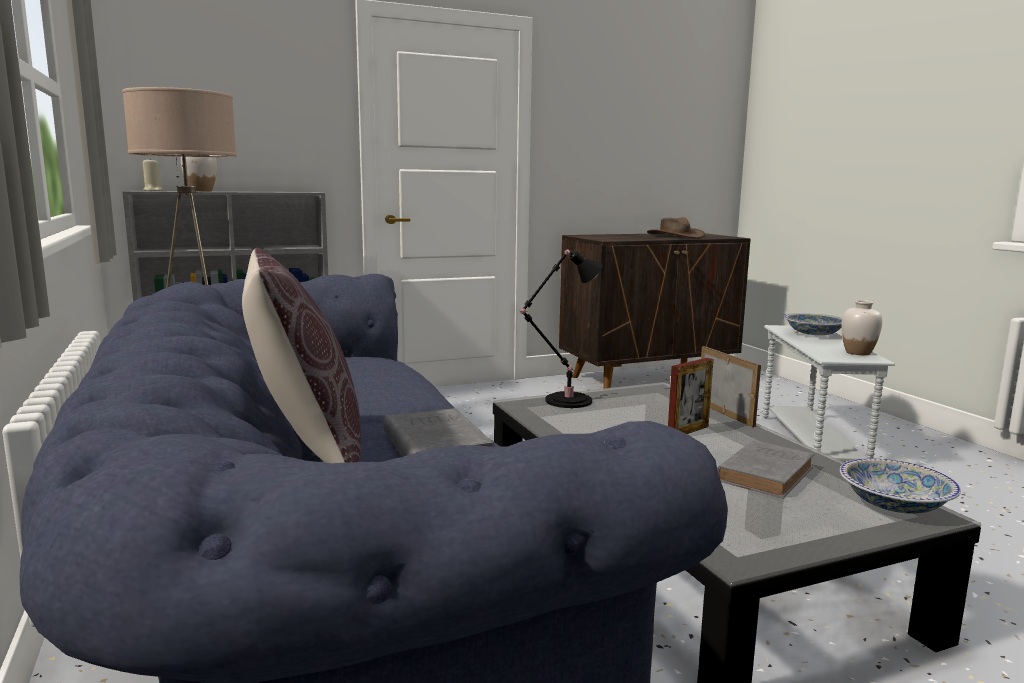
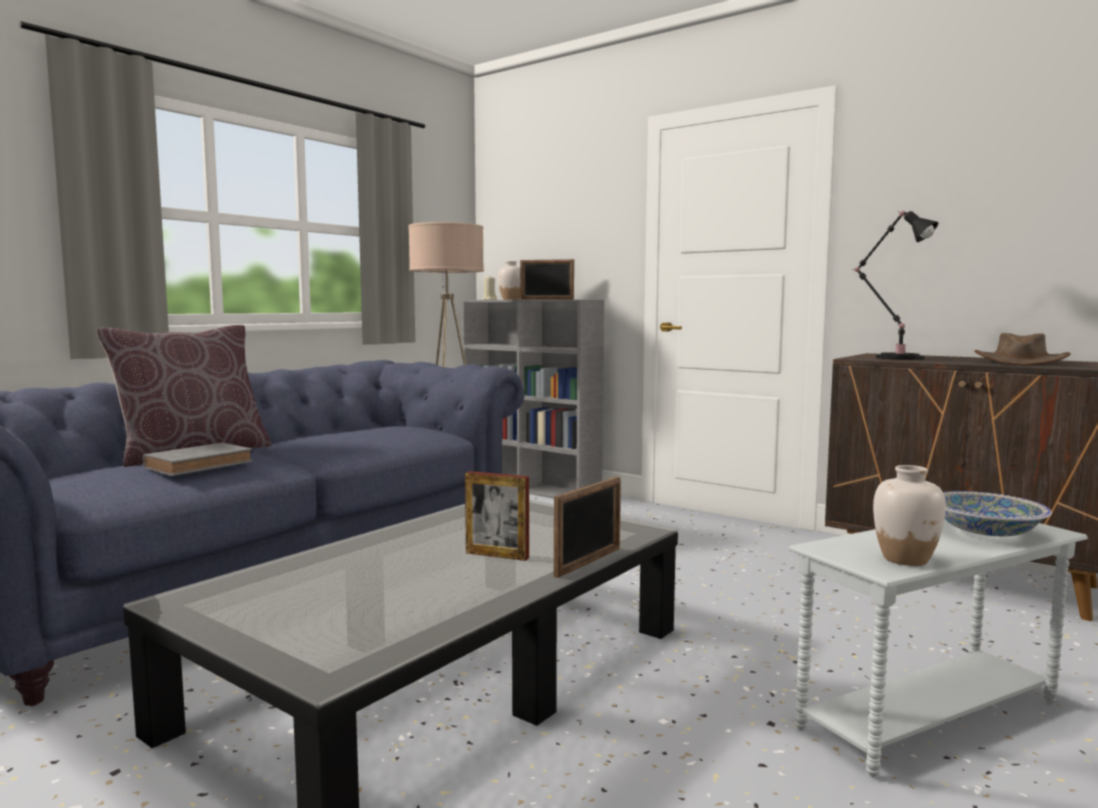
camera: 60 degrees right, 5 degrees down
(258, 191) = (546, 299): none -> picture frame
(564, 401) = (531, 509): black table lamp -> black table lamp (895, 358)
(766, 473) = (393, 594): grey book -> none
(894, 505) = (342, 654): bowl -> none

